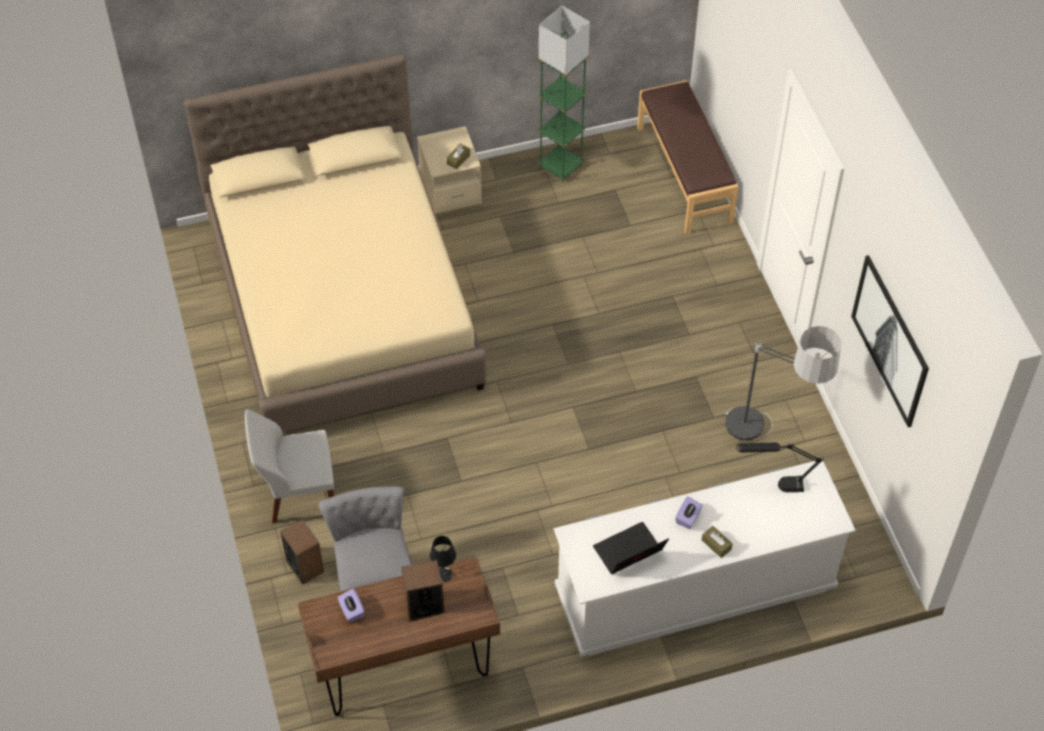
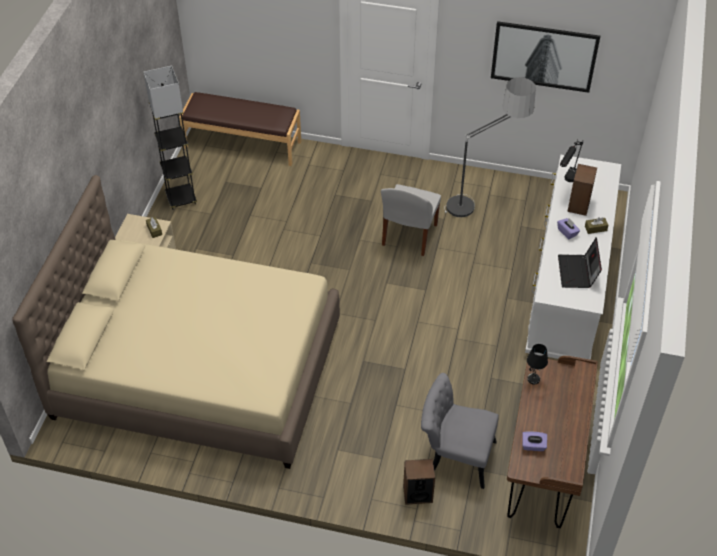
camera: 60 degrees left, 5 degrees down
(298, 493) = (350, 471): white chair -> white chair (409, 236)
(424, 605) = (553, 401): speaker -> speaker (578, 205)
(560, 166) = (181, 199): green floor lamp -> grey floor lamp

